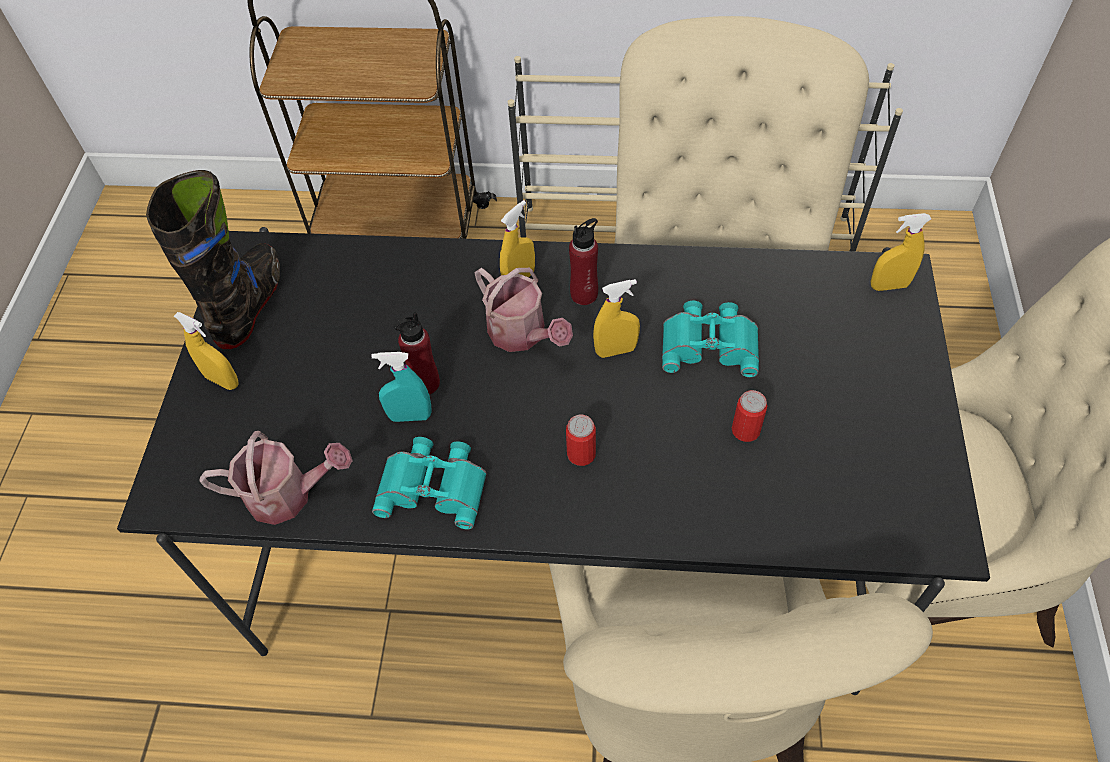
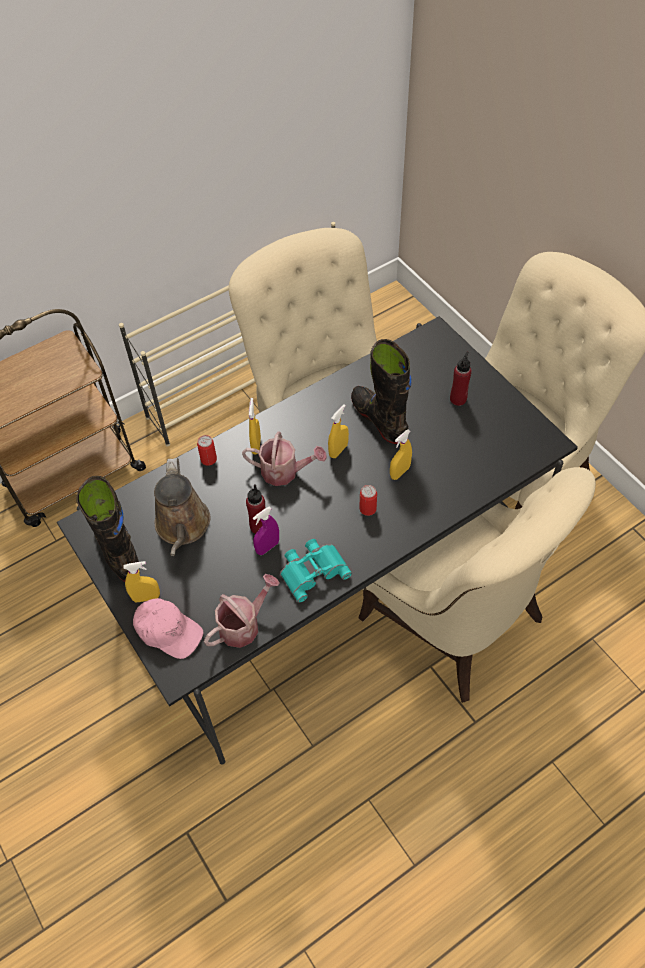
camera: 40 degrees left, 0 degrees up
(204, 438) = (168, 631): none -> pink cap
(342, 324) = (183, 527): none -> brown watering can
(410, 416) = (267, 547): turquoise spray bottle -> purple spray bottle
(584, 294) = (296, 432): red bottle -> red bottle (458, 399)
(710, 343) = (379, 419): turquoise binoculars -> black boot
(745, 430) = (430, 449): can -> can (208, 459)
(889, 285) = (435, 342): yellow spray bottle -> yellow spray bottle (400, 472)

